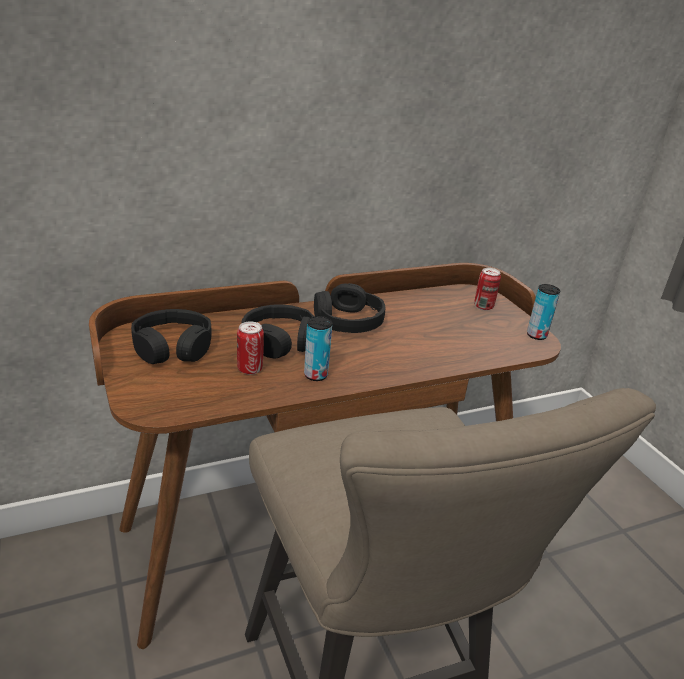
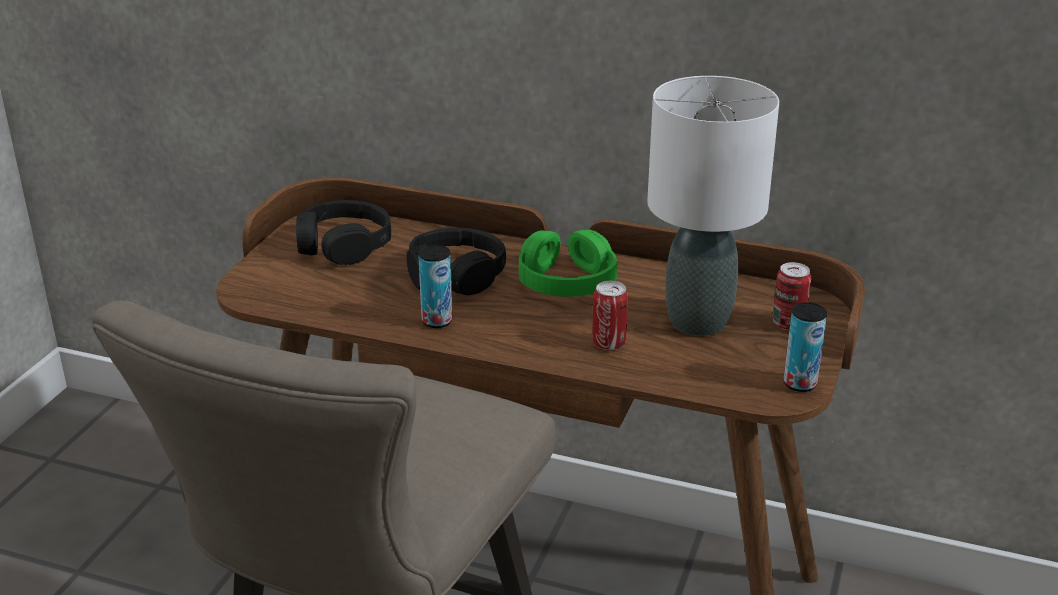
camera: 45 degrees right, 0 degrees up
(250, 369) = (382, 291): can -> can (608, 343)
(347, 321) = (566, 280): black headphones -> green headphones
(445, 320) = (698, 321): none -> white table lamp

